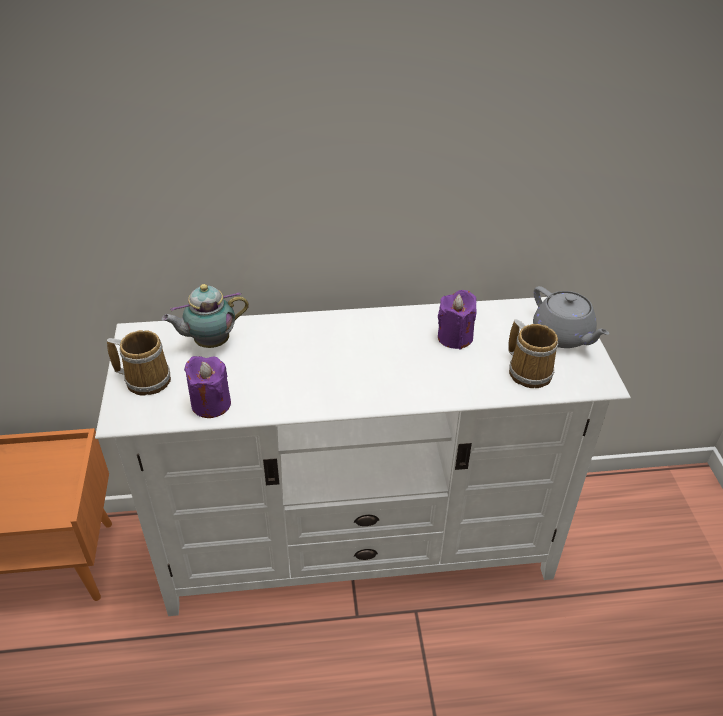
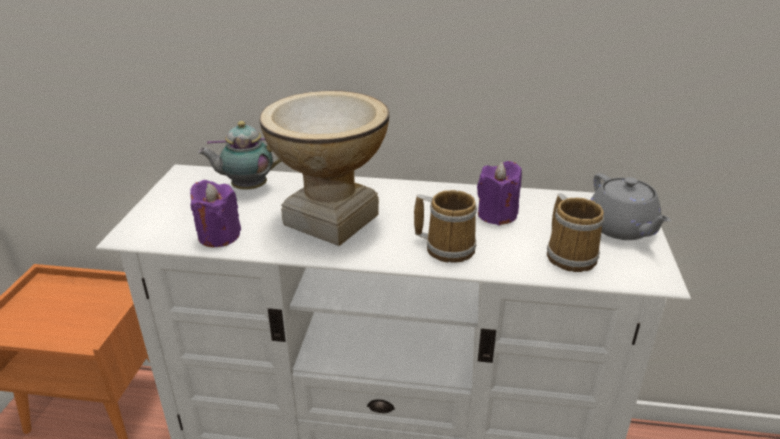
camera: 15 degrees right, 10 degrees down
(146, 379) = (171, 207): mug -> mug (447, 247)
(307, 367) = (330, 219): none -> vase

